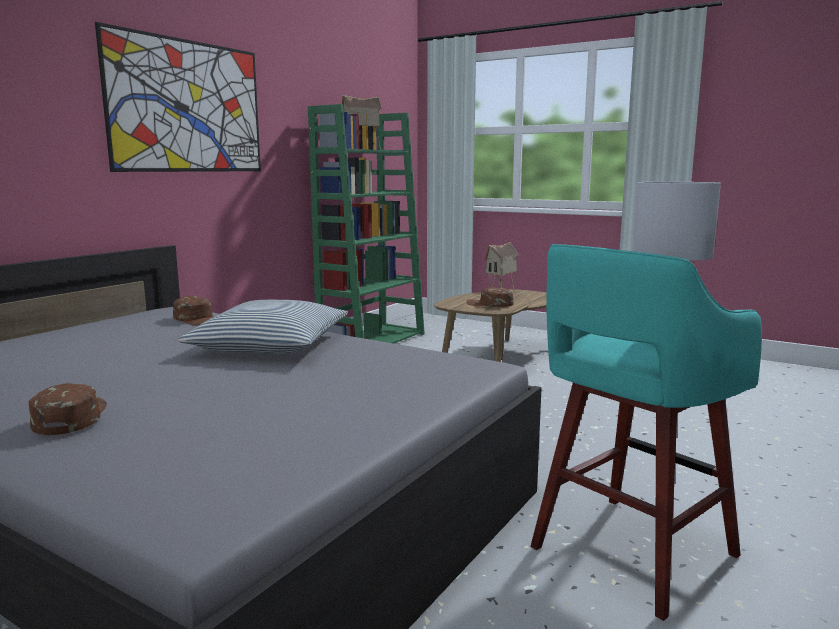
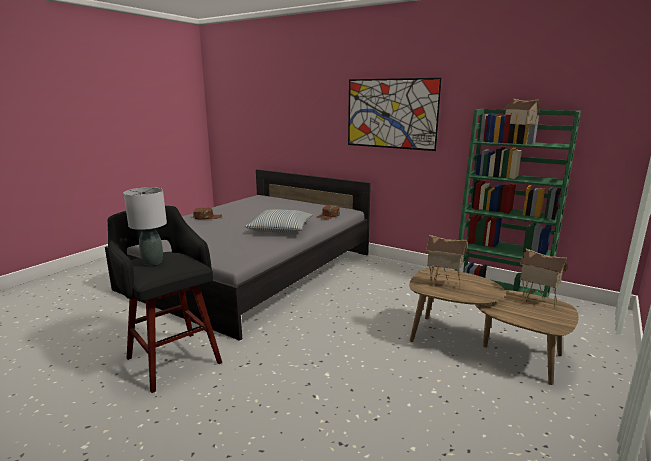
camera: 90 degrees right, 5 degrees up
(489, 304) = (443, 284): brown cap -> toy house
(629, 553) = (173, 358): turquoise stool -> black stool

